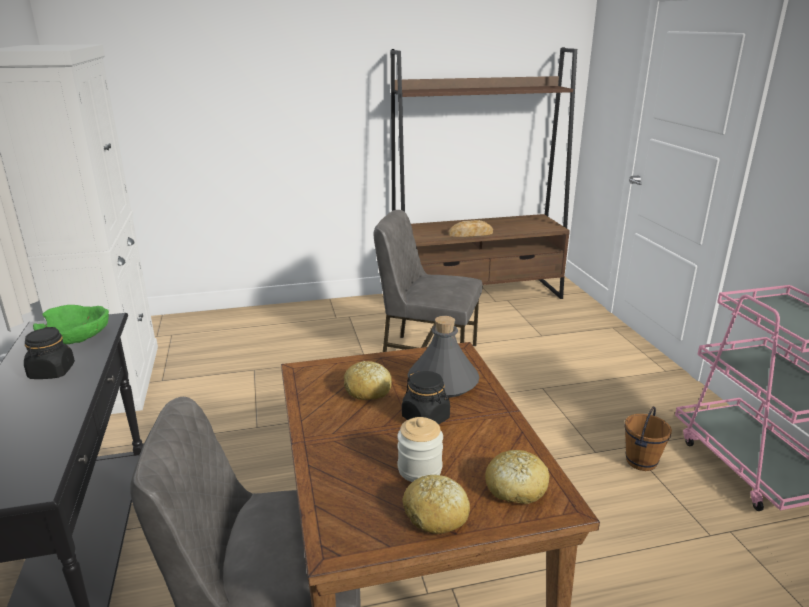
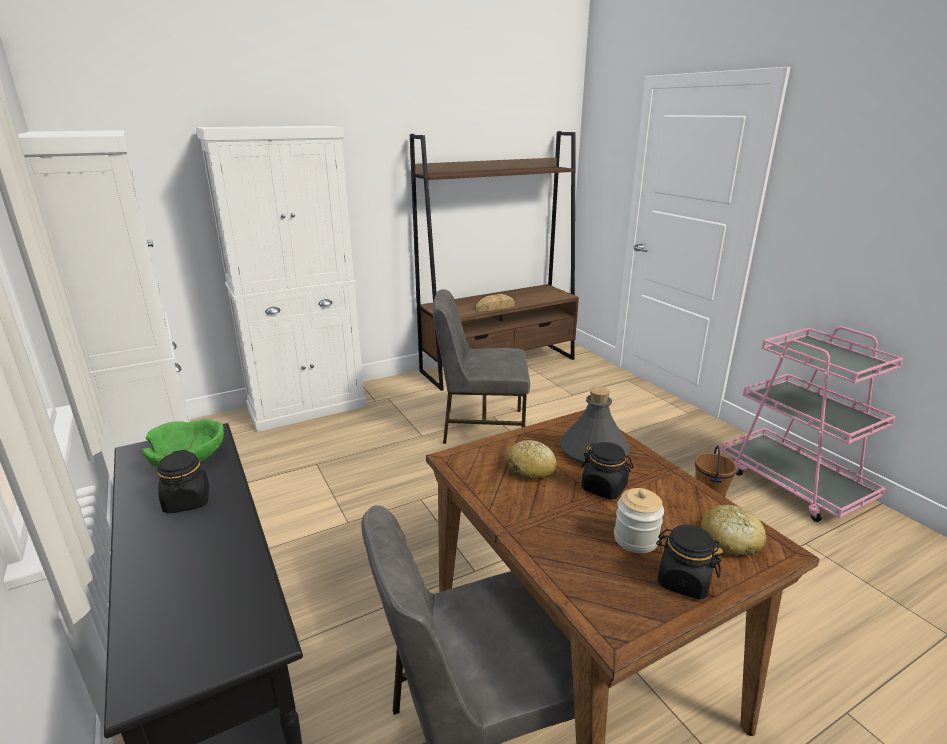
camera: 15 degrees left, 0 degrees up
(270, 316) = (308, 407): none -> white cabinet
(436, 514) = (683, 581): bread -> black jar

